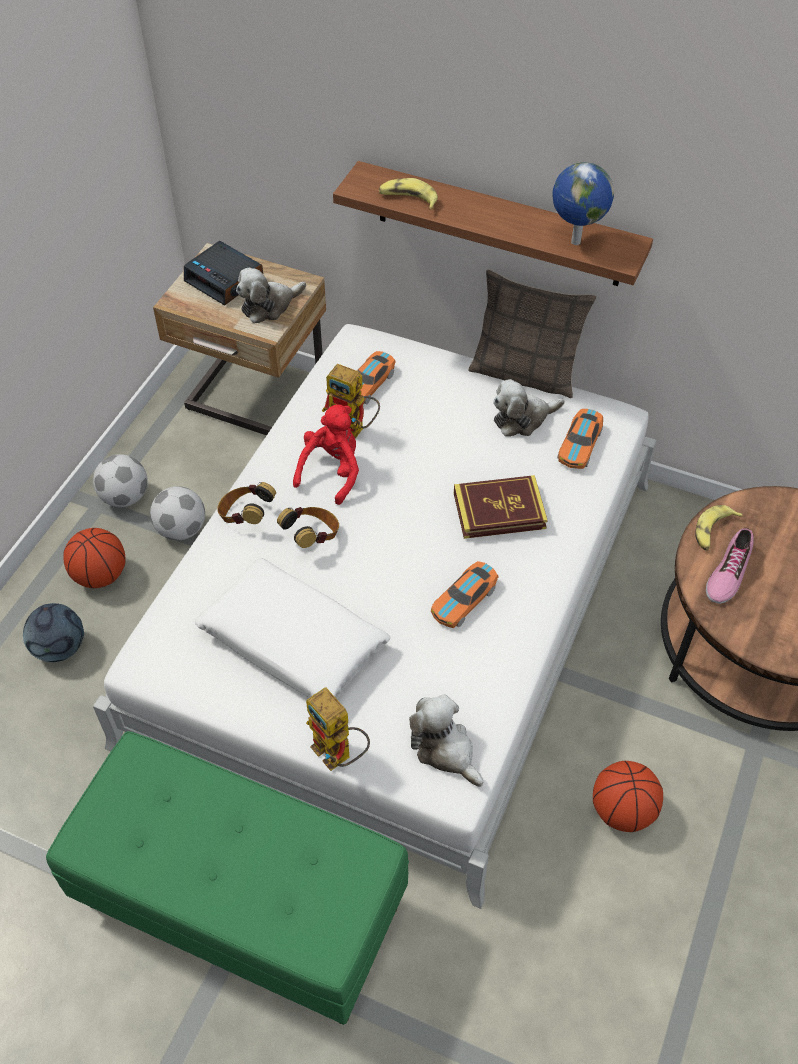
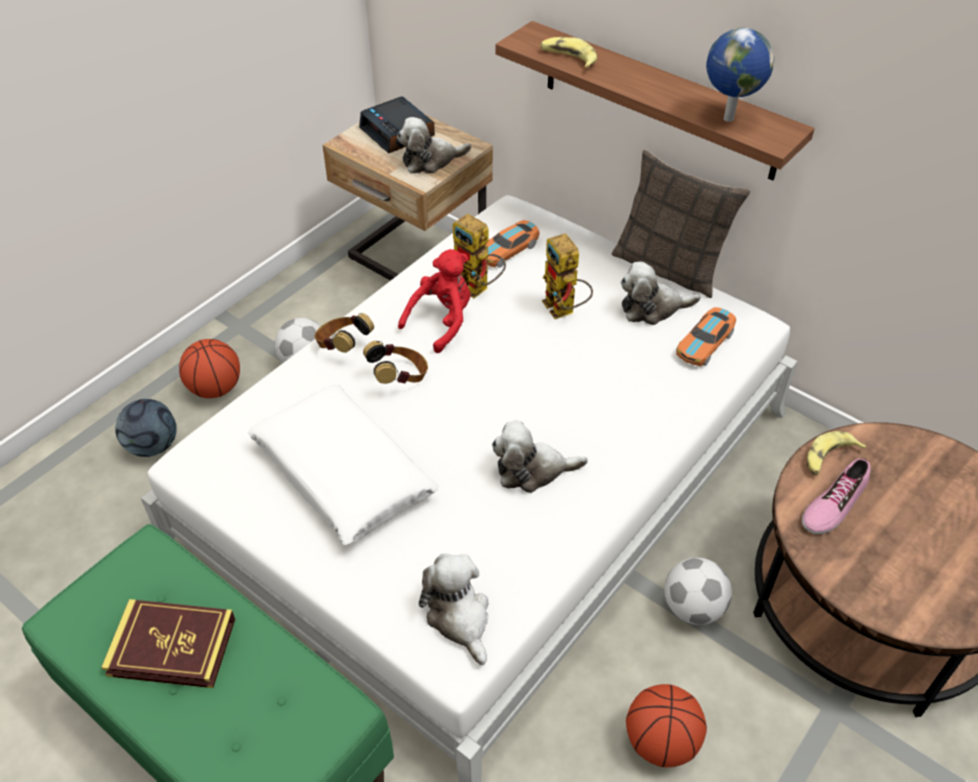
camera: 15 degrees right, 5 degrees down
(125, 497) = (265, 324): football -> football (693, 608)
(339, 755) = (346, 597): toy robot -> toy robot (564, 311)
(464, 600) = (532, 470): toy car -> plush toy
(499, 511) = (598, 390): book -> book (172, 647)

